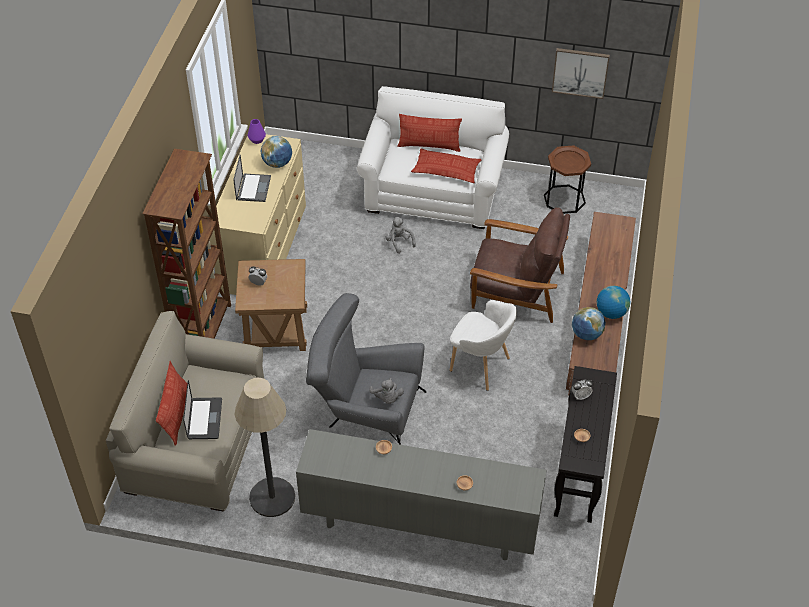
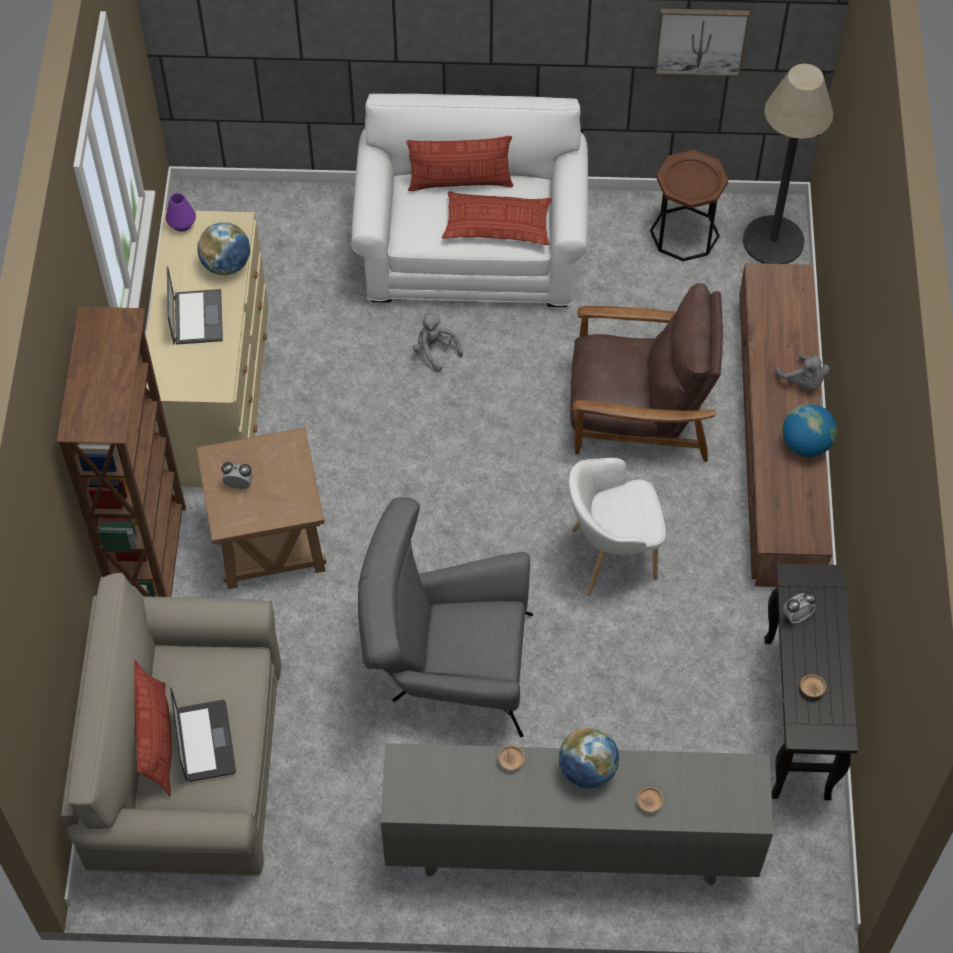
camera: 10 degrees left, 10 degrees up
(272, 497) = (329, 838): floor lamp -> floor lamp (773, 241)
(387, 398) = (485, 653): grey plush toy -> grey plush toy (803, 382)
(481, 366) = (610, 556): white armchair -> white armchair turned 150 degrees clockwise
(586, 334) = (774, 489): globe -> globe (587, 770)

